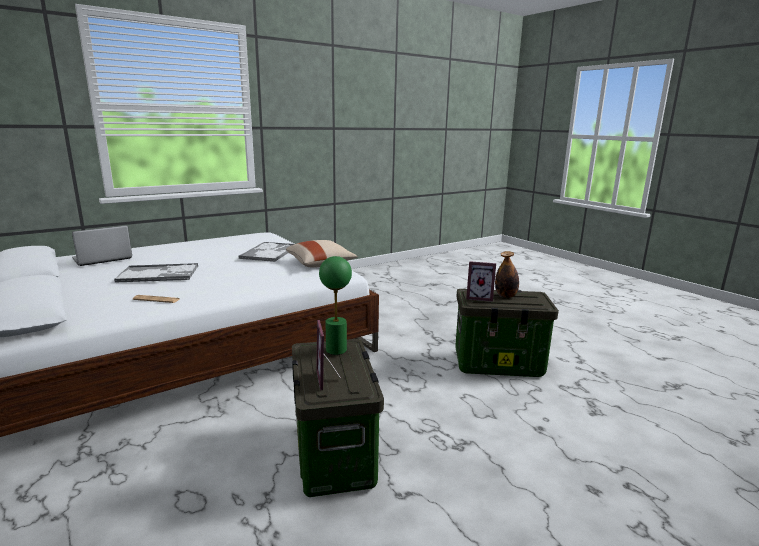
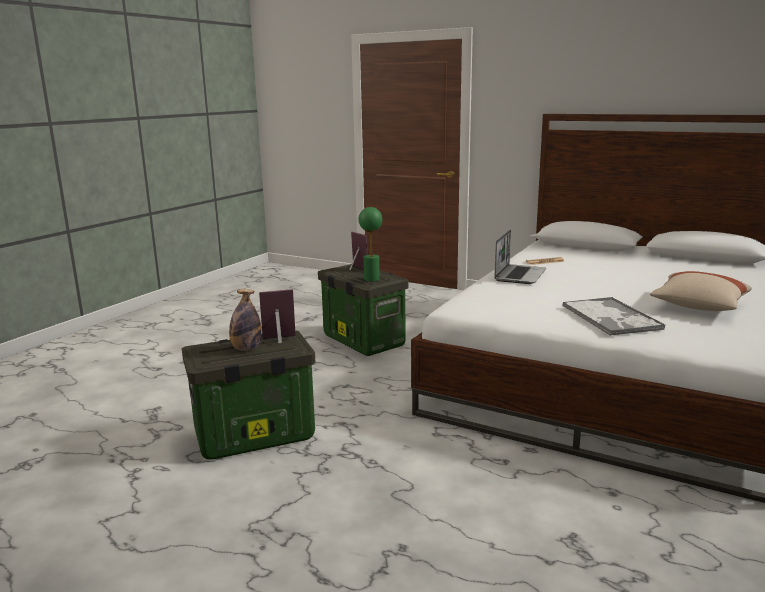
camera: 155 degrees right, 0 degrees up
(102, 259) = (726, 274): laptop -> laptop (519, 275)
(159, 274) = (615, 273): tray -> none
(321, 264) = (506, 315): beige pillow -> beige pillow (698, 307)

